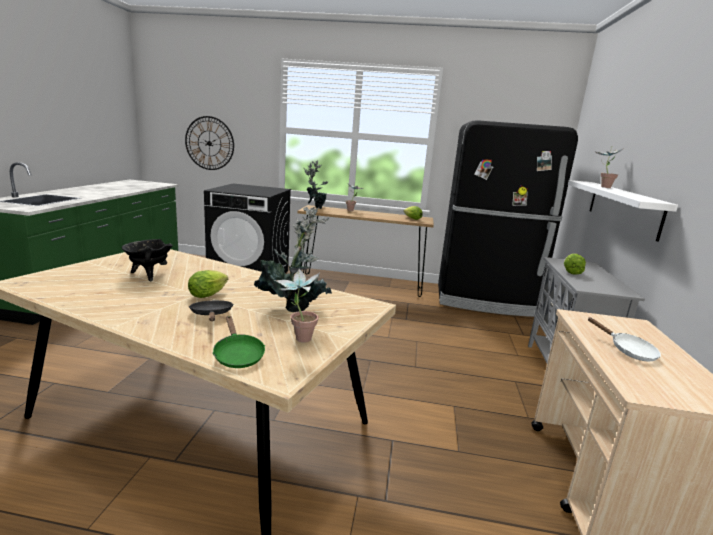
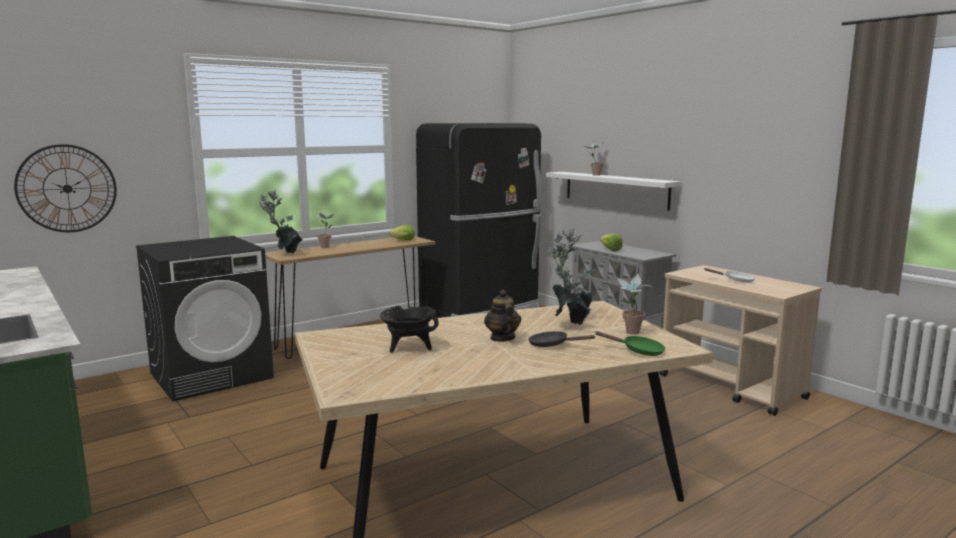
camera: 45 degrees left, 5 degrees down
(209, 294) = (502, 338): lettuce -> teapot

